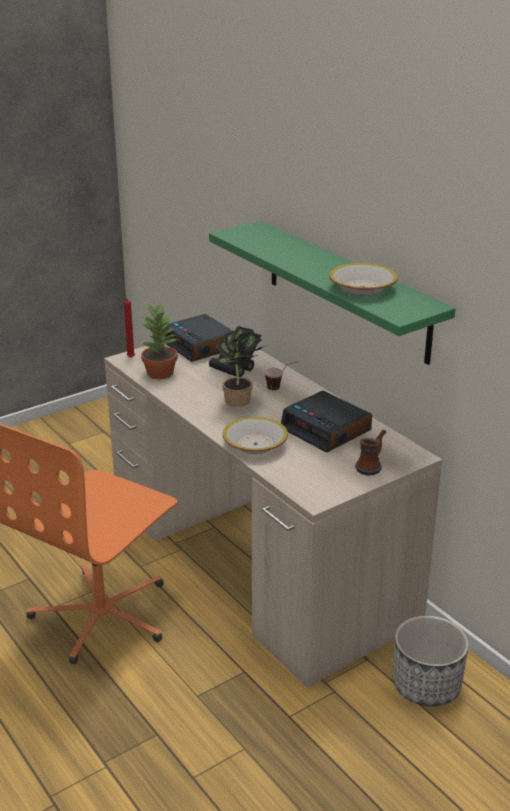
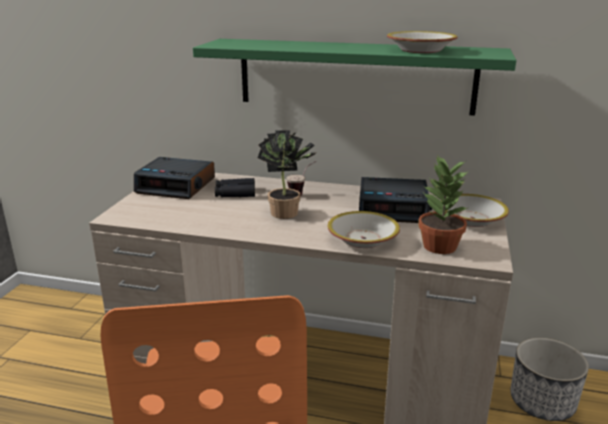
camera: 40 degrees left, 5 degrees down
(130, 358) = (120, 214): red candle -> none
(160, 373) = (173, 216): potted plant -> potted plant (438, 246)
(372, 465) = (472, 219): mug -> bowl

